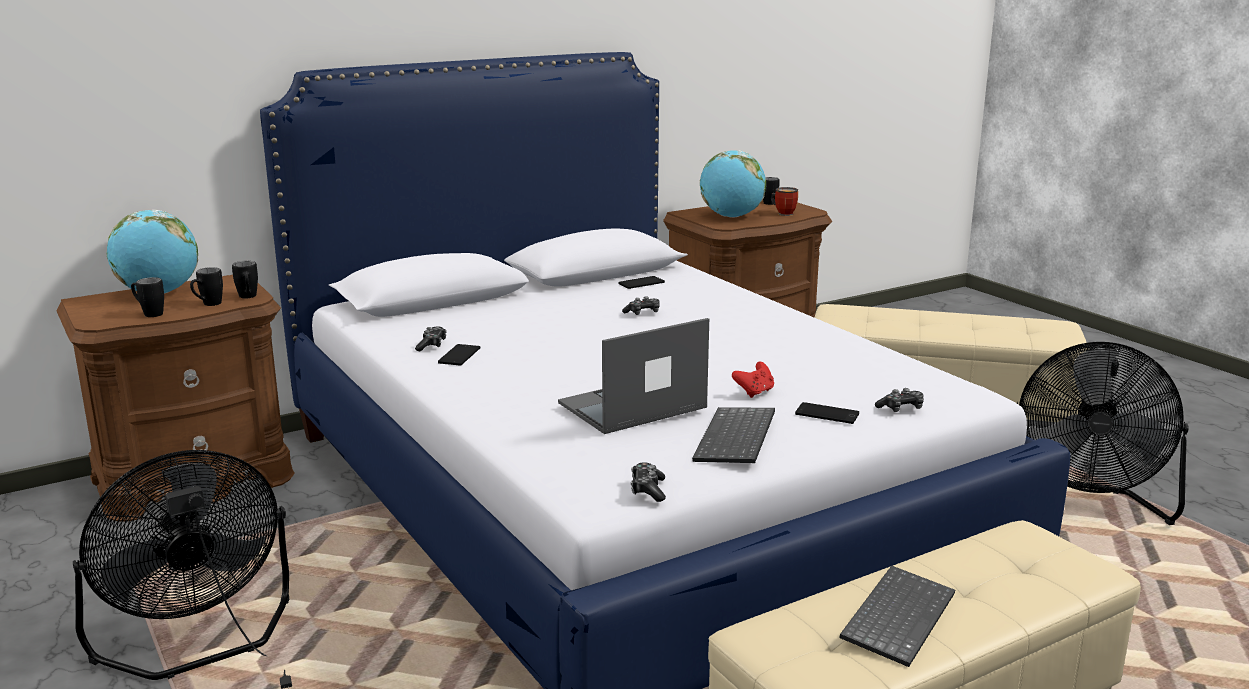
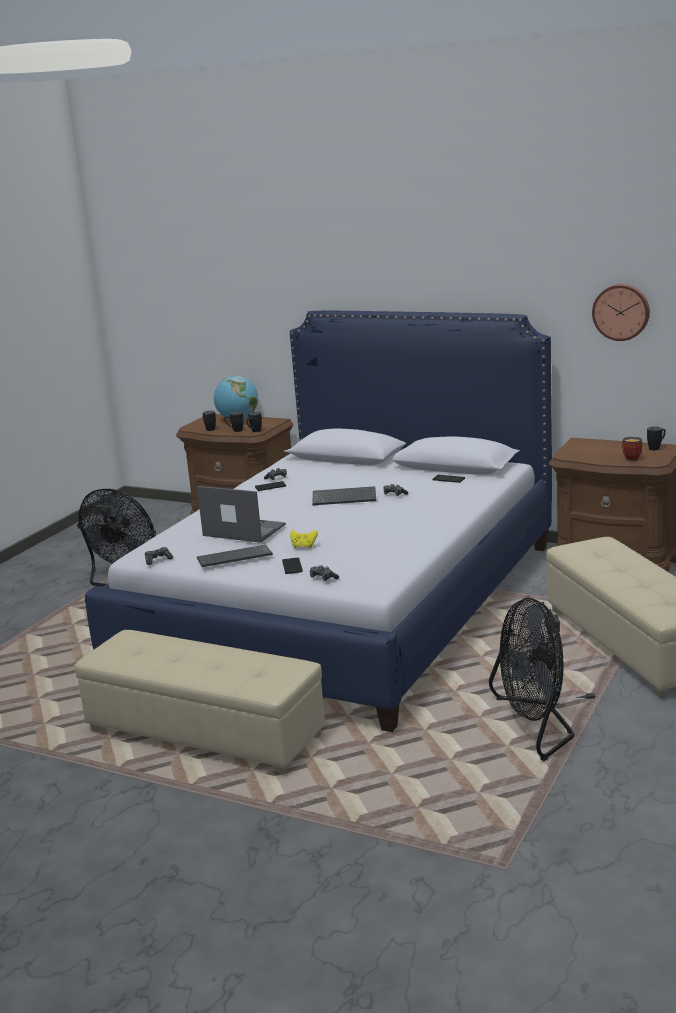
camera: 60 degrees right, 0 degrees up
(717, 42) = (621, 312): none -> wall clock
(731, 216) = (592, 451): globe -> none
(754, 392) = (303, 546): red game controller -> yellow game controller
(896, 616) = (172, 656): keyboard -> keyboard (345, 497)

